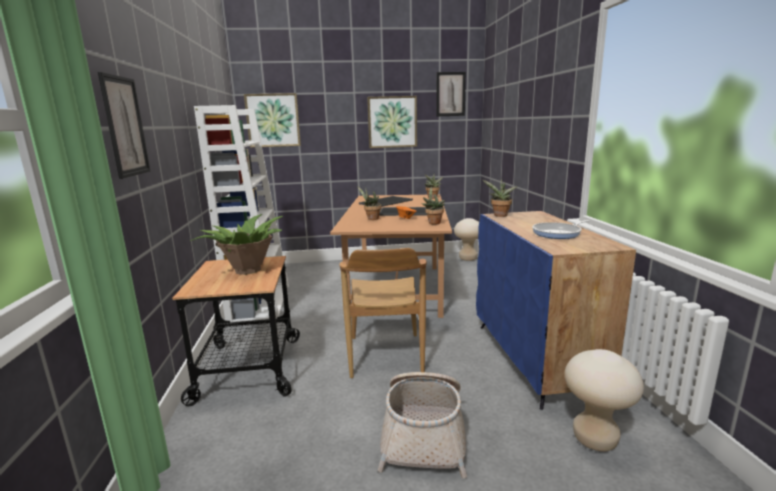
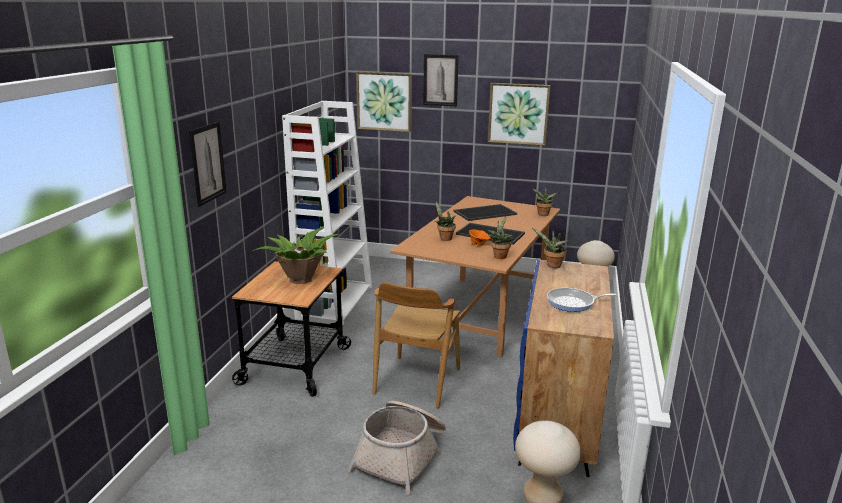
camera: 20 degrees right, 5 degrees up
(450, 94) = (595, 85): picture -> picture (440, 80)

